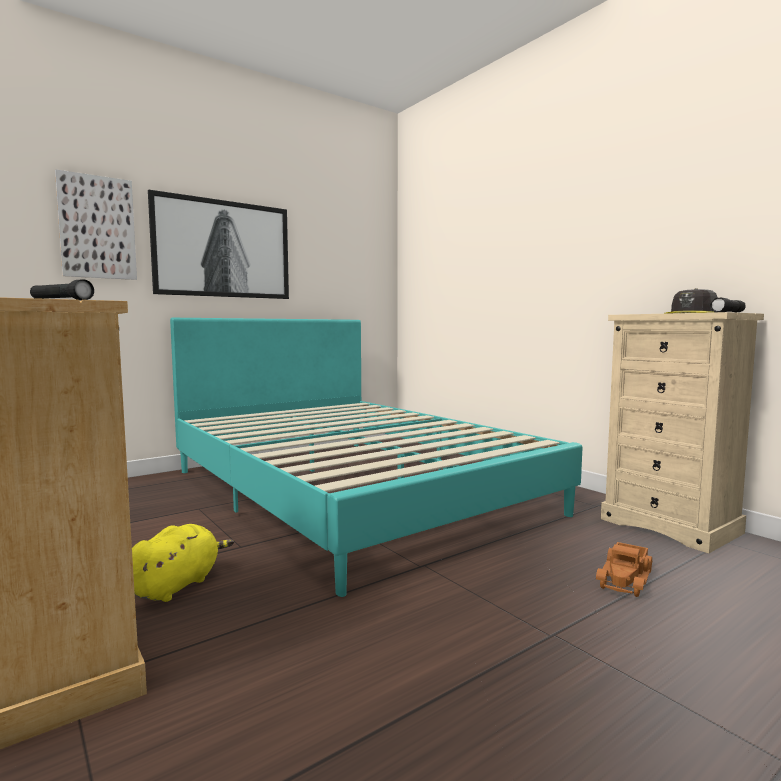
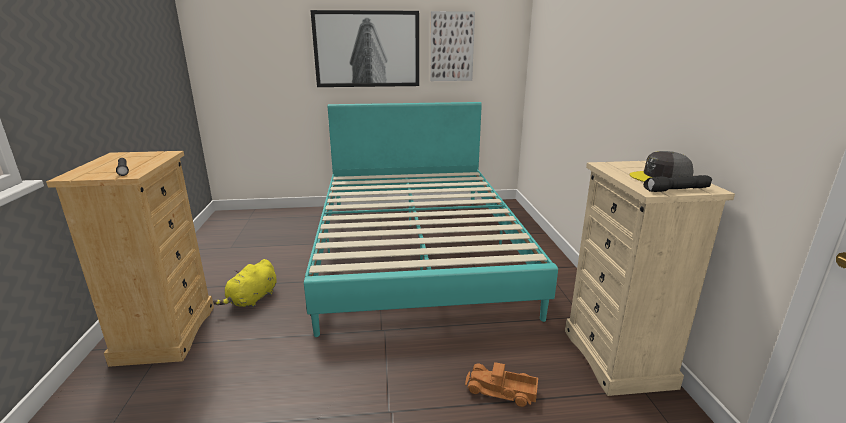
camera: 30 degrees right, 15 degrees up
(97, 227) = (279, 42): picture -> picture (451, 47)
(177, 585) = (252, 300): yellow plush toy -> yellow plush toy turned 150 degrees clockwise
(626, 578) = (501, 391): toy truck -> toy truck turned 45 degrees clockwise

